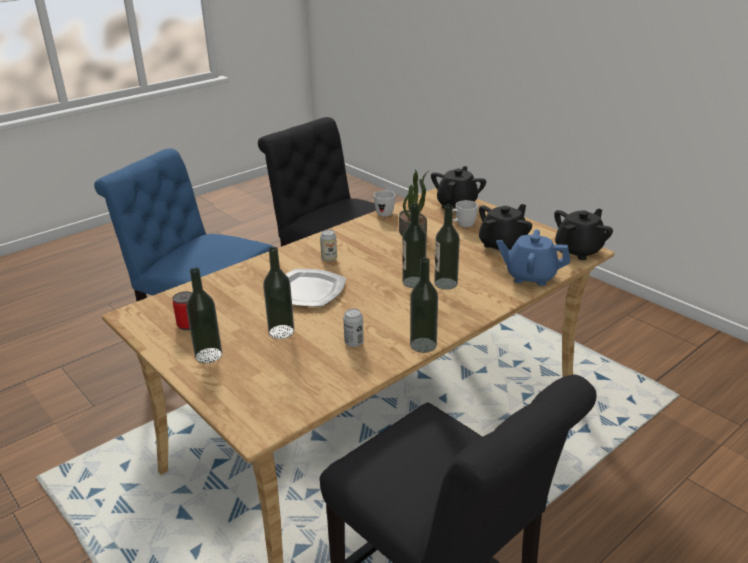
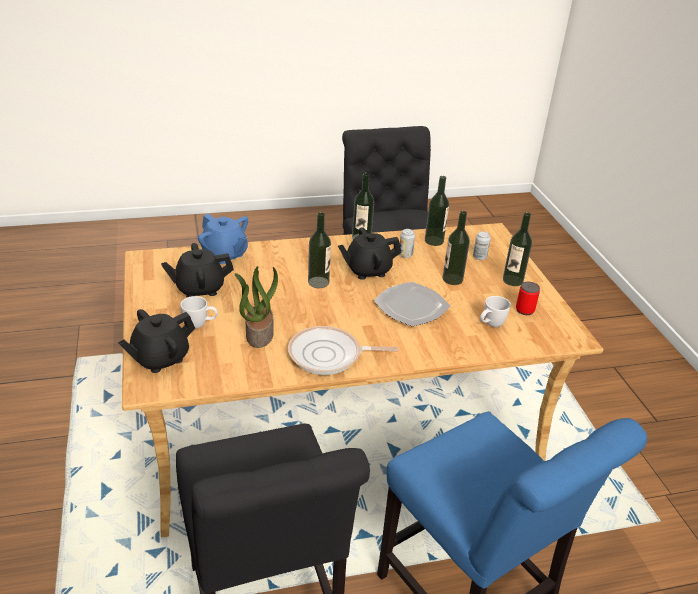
camera: 155 degrees left, 5 degrees up
(329, 258) = (368, 334): can -> can (479, 257)
(347, 237) = (329, 356): none -> frying pan
(386, 213) = (251, 378): white mug -> white mug (490, 325)
(445, 283) = (295, 272): bottle -> bottle (434, 241)
(579, 250) = (150, 260): black teapot -> black teapot (367, 270)

